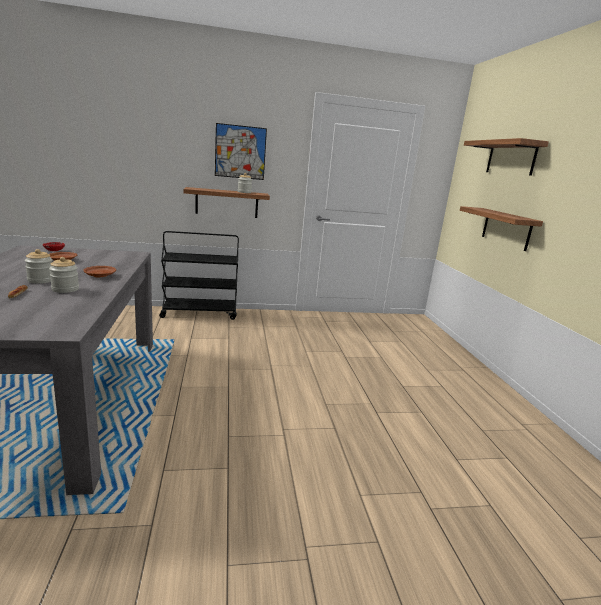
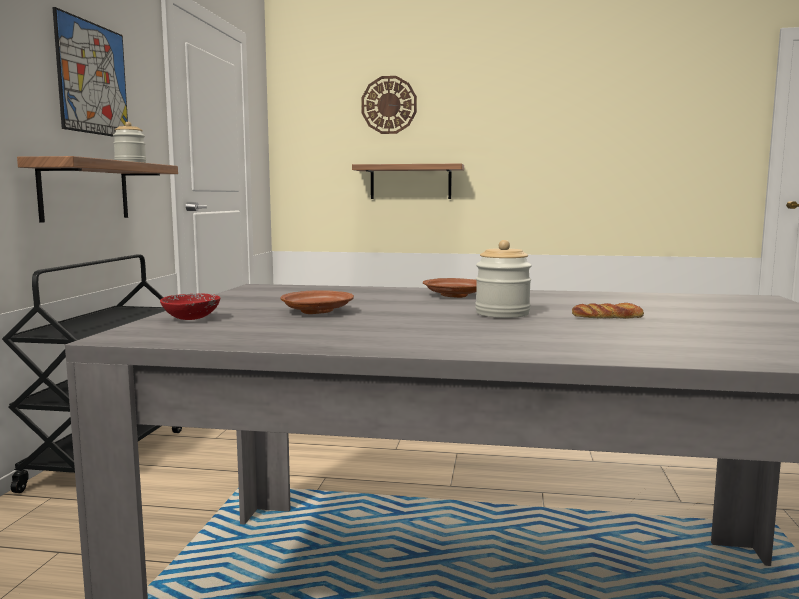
camera: 70 degrees left, 10 degrees down
(65, 289) = (556, 303): jar -> none
(511, 158) = (389, 105): shelf -> wall clock

